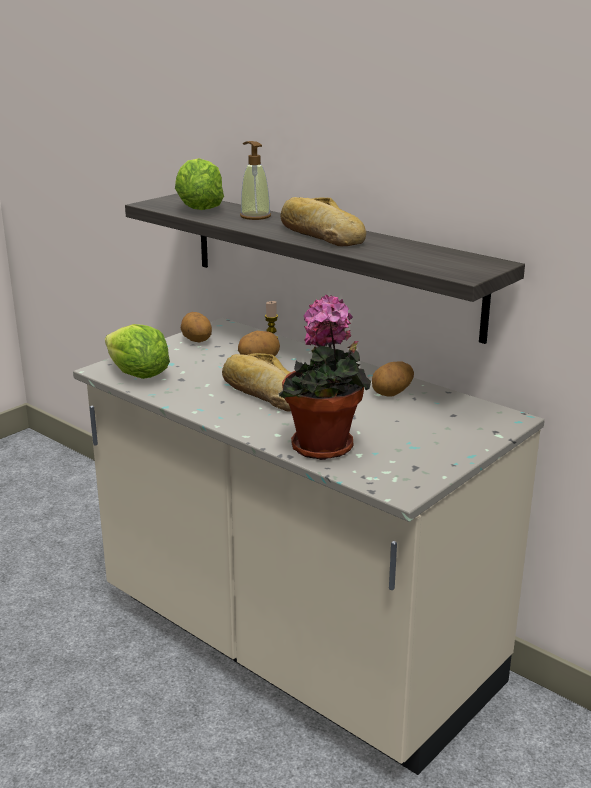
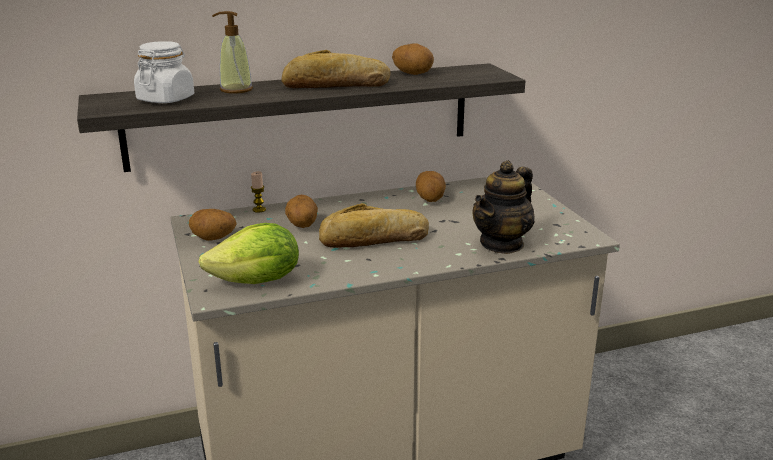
camera: 60 degrees left, 0 degrees up
(199, 209) = (166, 99): lettuce -> white jar
(325, 449) = (502, 244): potted plant -> teapot
(412, 247) = (413, 73): none -> potato

